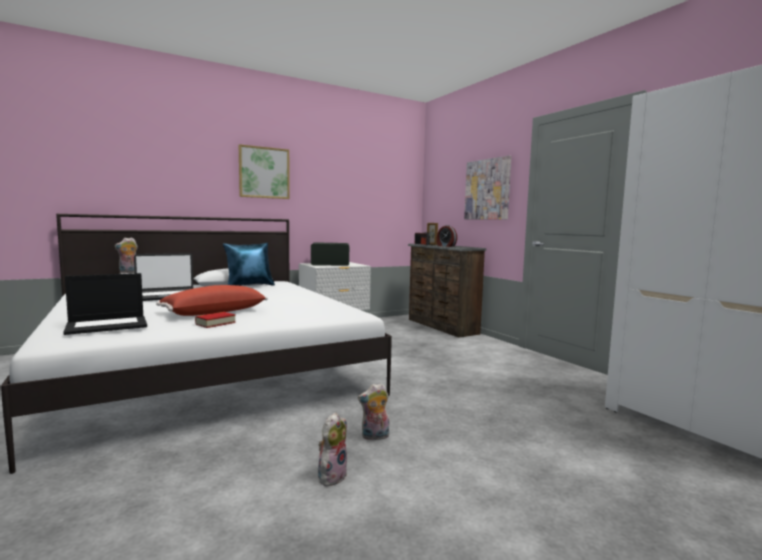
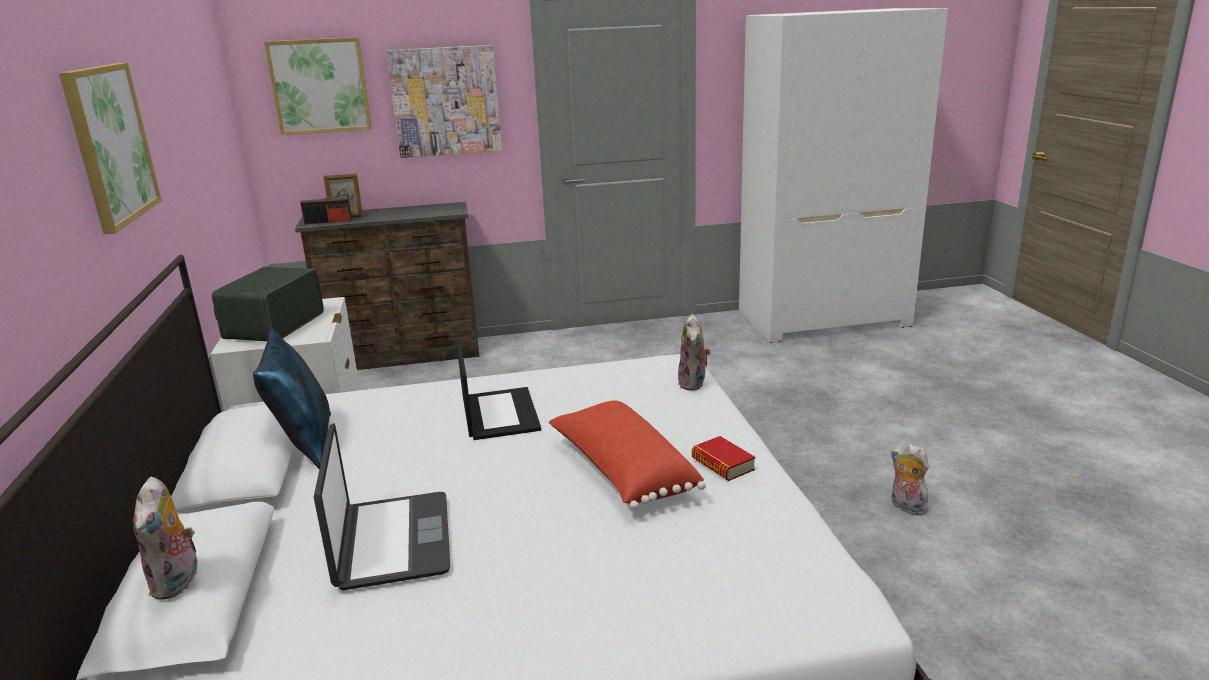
camera: 70 degrees left, 15 degrees up
(108, 325) = (739, 562): laptop -> laptop (498, 413)
(375, 437) = (819, 471): plush toy -> plush toy (694, 384)
(445, 182) = (320, 86): none -> picture
(445, 246) = (404, 215): alarm clock -> none

